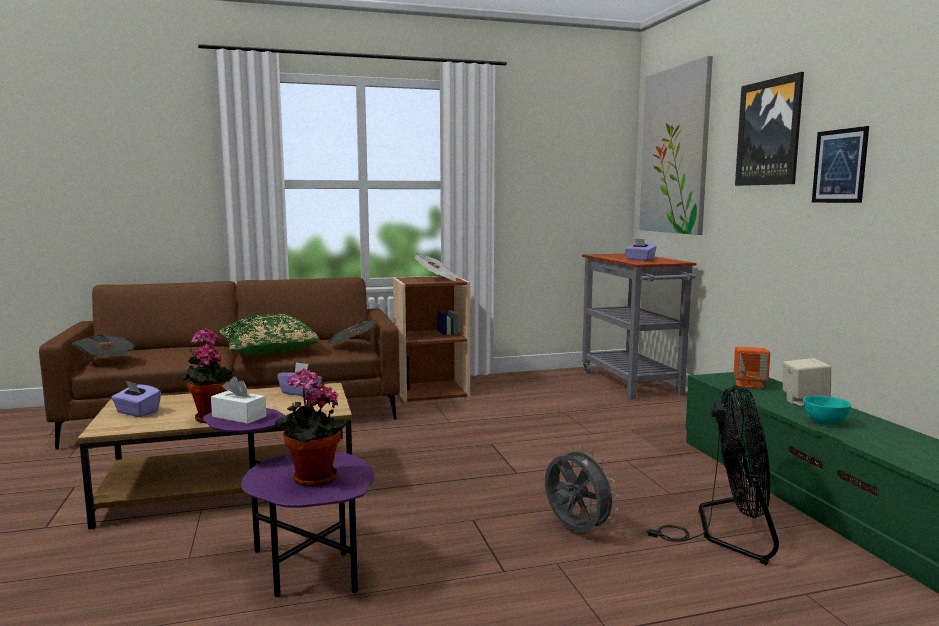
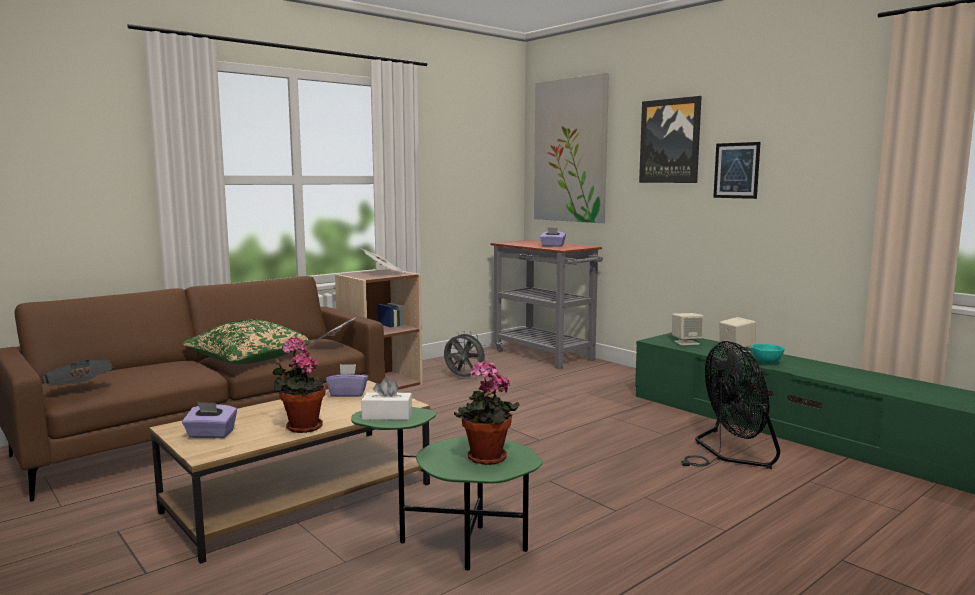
camera: 25 degrees left, 0 degrees up
(297, 568) = (455, 546): purple side table -> green side table
(575, 531) = (632, 473): grey fan -> grey fan (464, 378)
(749, 384) = (686, 342): orange speaker -> beige speaker

